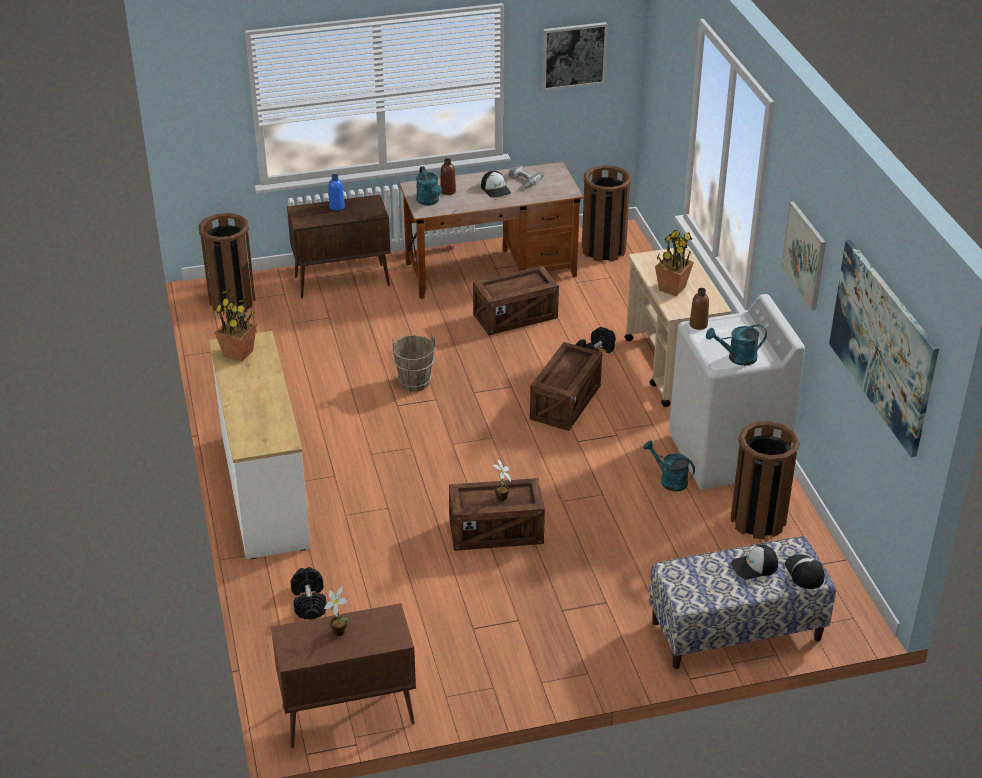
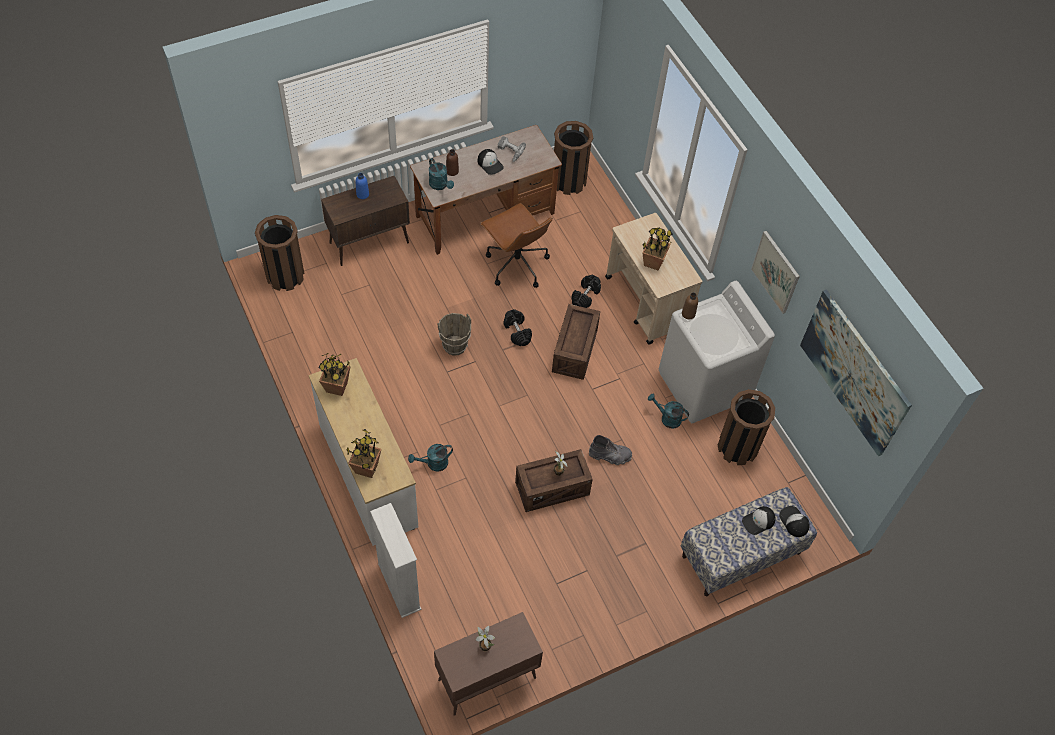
camera: 15 degrees left, 20 degrees up
(246, 429) = (366, 468): none -> potted plant
(265, 604) = (399, 587): none -> white bookcase
(309, 602) = (431, 579): black dumbbell -> black dumbbell (517, 332)
(515, 317) = (516, 264): crate -> brown office chair
(573, 55) = (543, 45): picture -> none
(582, 508) = (610, 455): none -> grey boot
(737, 358) = (724, 346): turquoise watering can -> turquoise watering can (433, 464)

